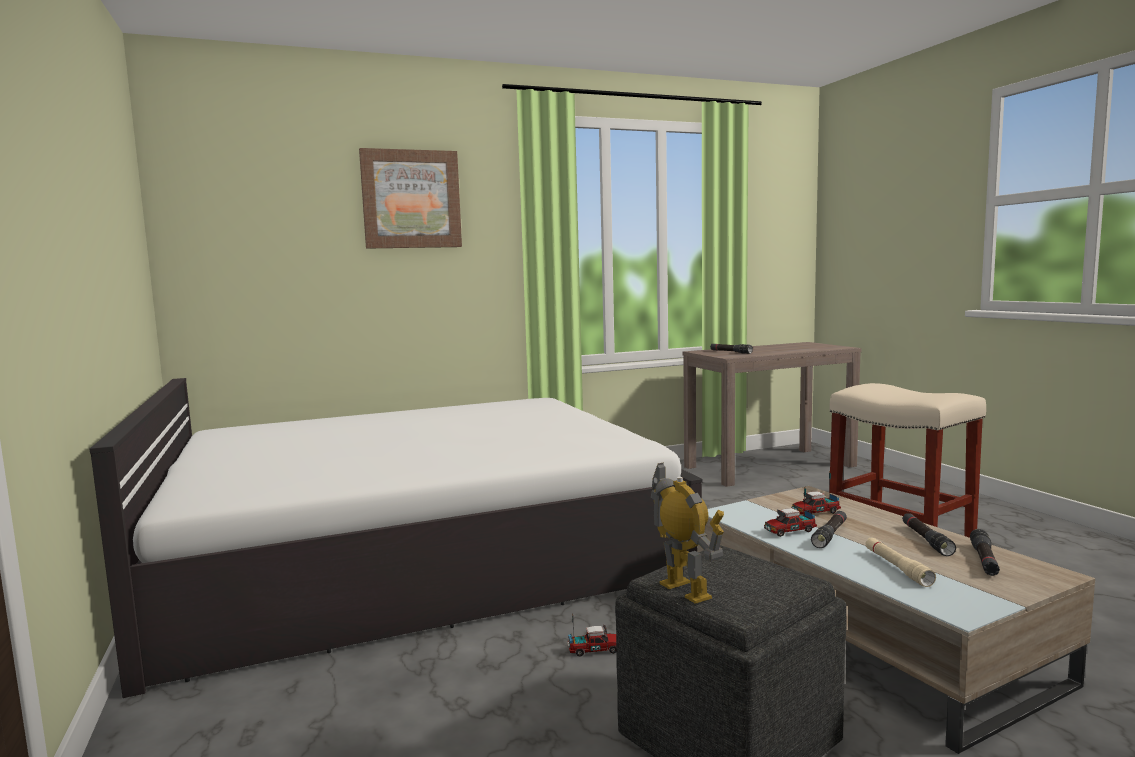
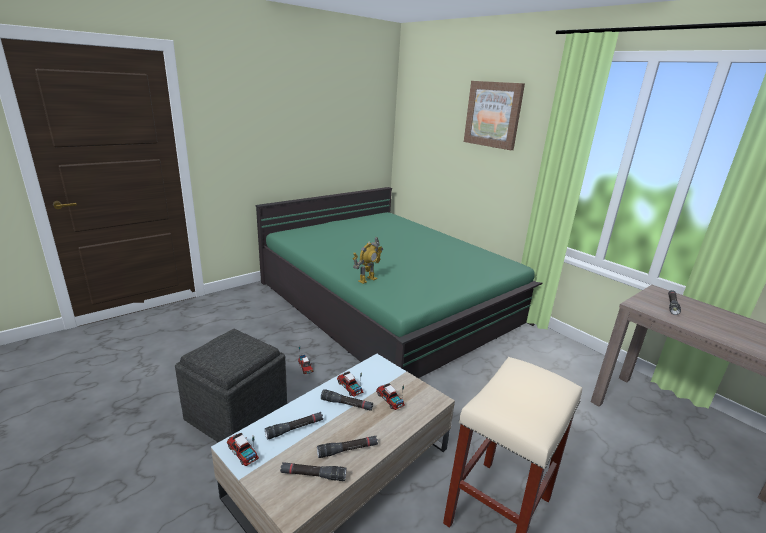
camera: 70 degrees right, 15 degrees up
(414, 552) = (389, 302): white bed -> green bed
(685, 590) = (218, 340): toy robot -> toy robot (367, 279)
(897, 568) = (295, 428): beige flashlight -> black flashlight
(969, 604) = (242, 452): none -> toy truck

